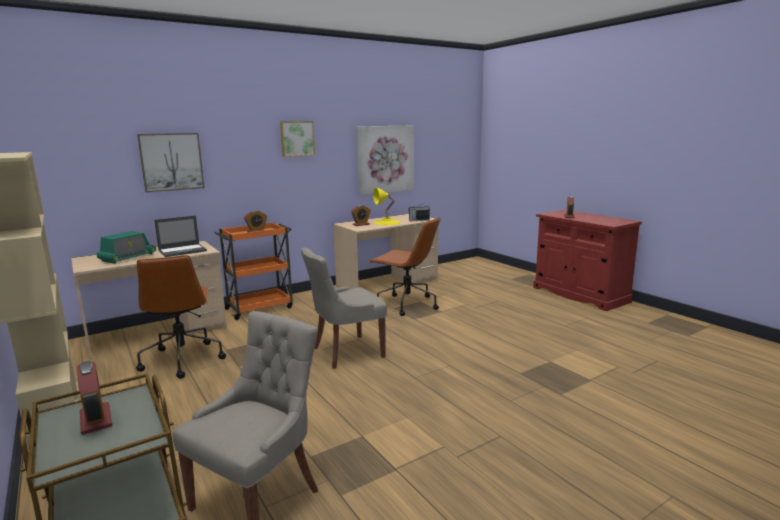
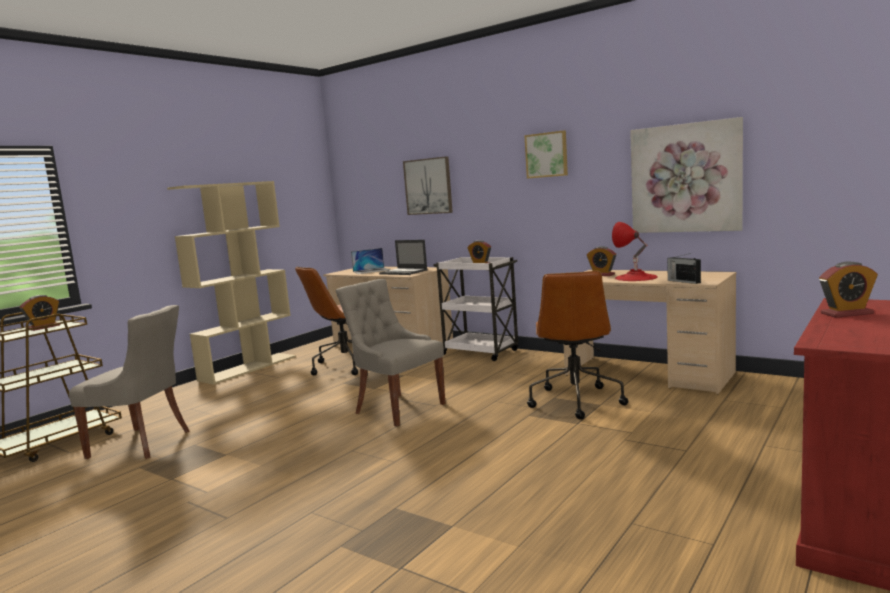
camera: 70 degrees right, 5 degrees down
(128, 257) = (371, 270): radio -> laptop
(260, 308) = (481, 353): orange cart -> white cart
(387, 222) = (635, 277): yellow table lamp -> red table lamp

